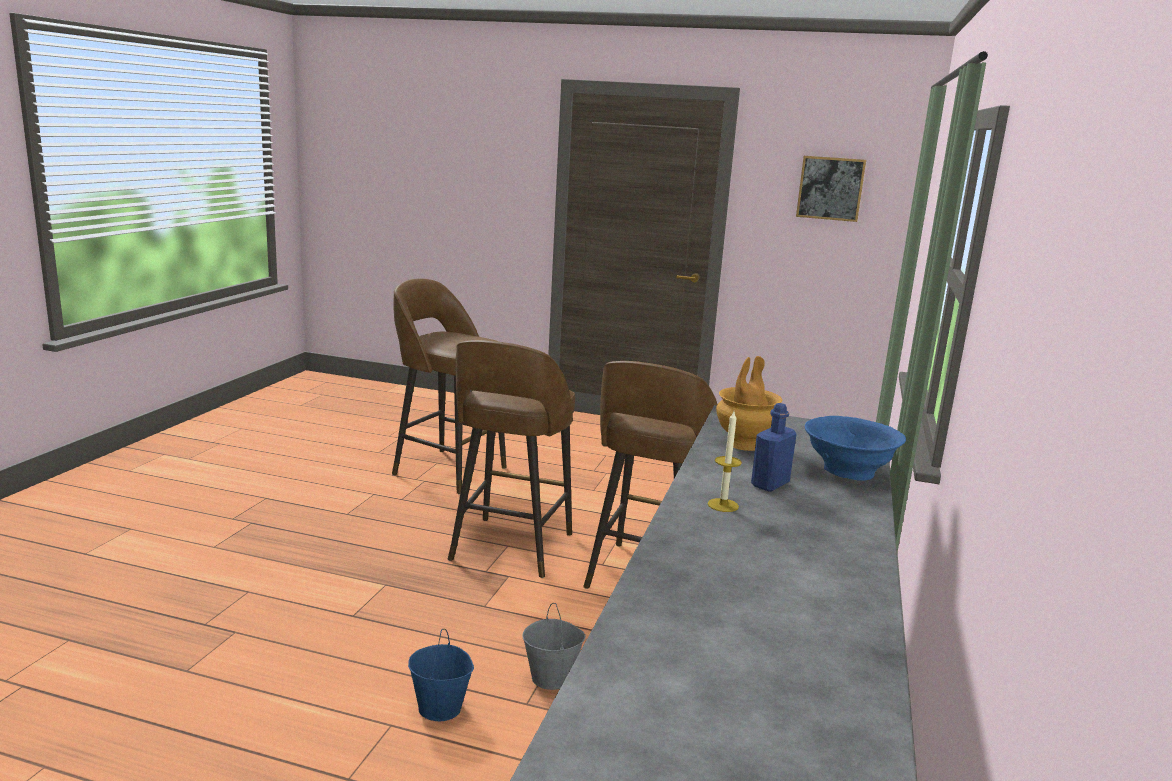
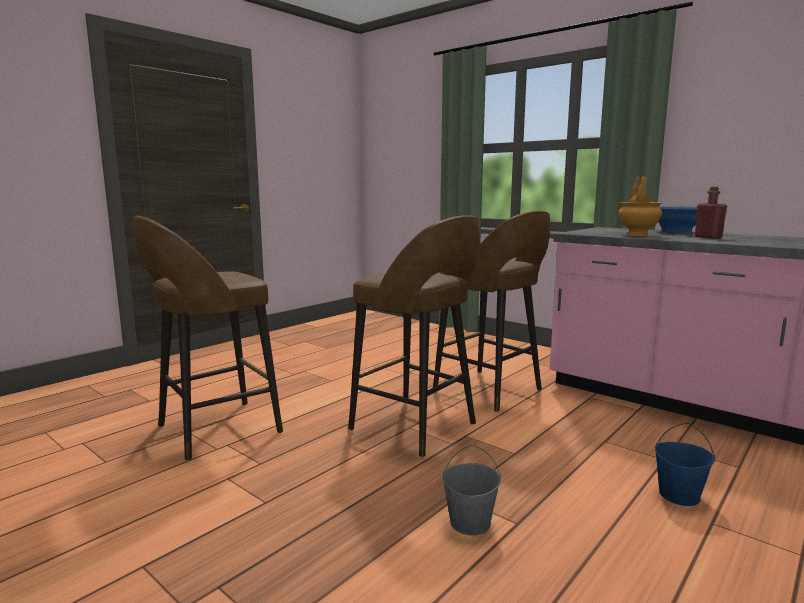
camera: 65 degrees left, 5 degrees down
(552, 678) = (627, 444): grey bucket -> grey bucket (470, 522)
(723, 505) = (752, 241): candle -> none
(770, 484) = (708, 237): blue bottle -> red bottle
(830, 188) = (315, 131): picture -> none

